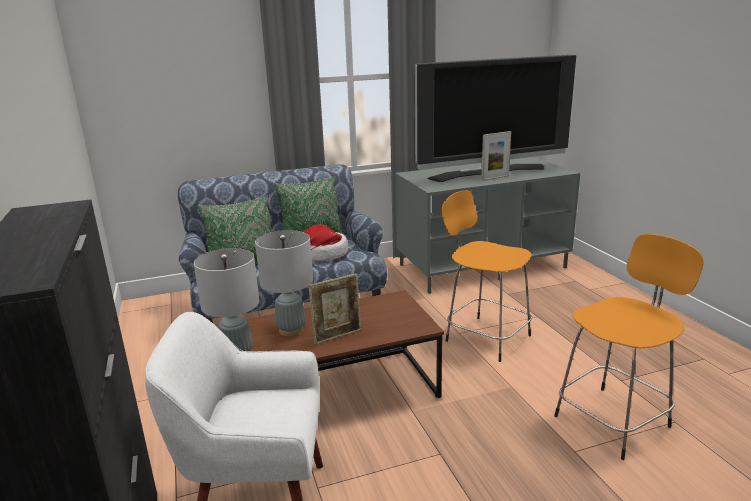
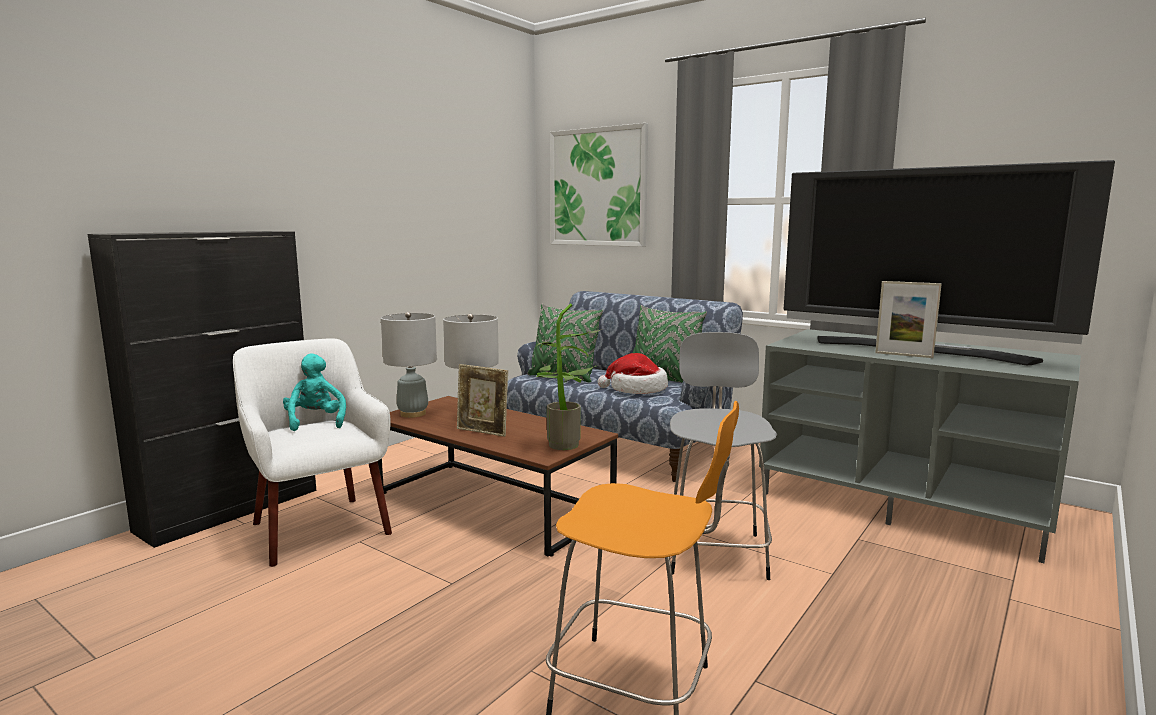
camera: 55 degrees right, 10 degrees down
(165, 73) = (598, 187): none -> picture
(225, 410) = (315, 422): none -> turquoise plush toy
(412, 315) = (563, 446): none -> potted plant
(485, 337) = (715, 551): orange stool -> grey stool

